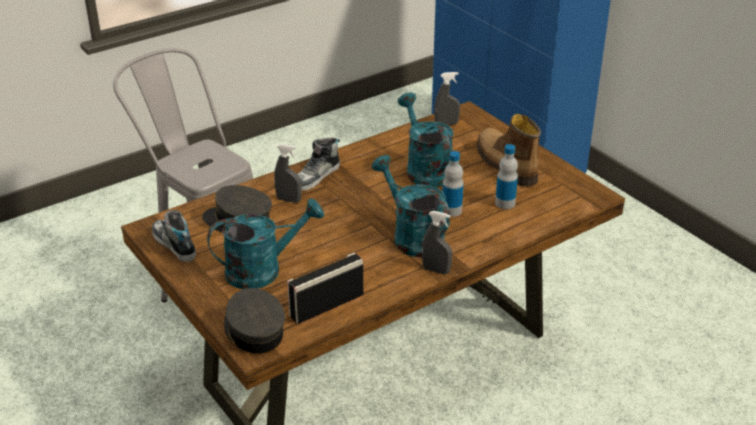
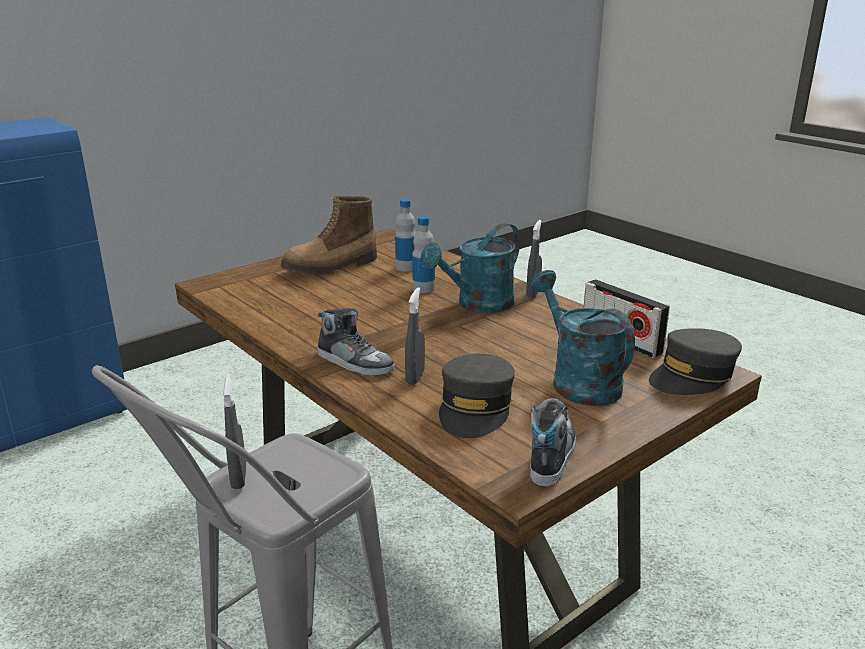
camera: 95 degrees left, 10 degrees down
(174, 244) = (551, 455): shoe -> shoe turned 150 degrees clockwise
(424, 169) = (337, 302): turquoise watering can -> none
(446, 124) = (231, 293): grey spray bottle -> grey spray bottle (239, 478)

